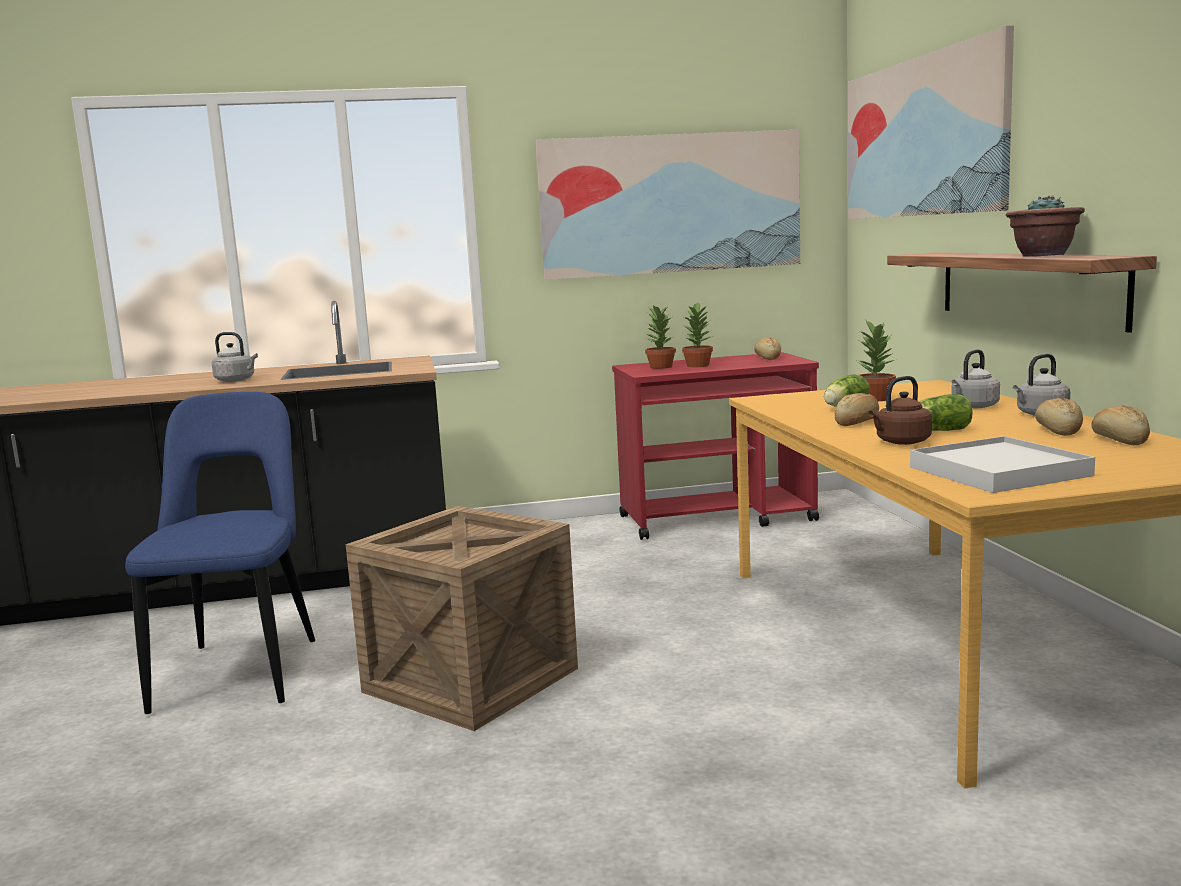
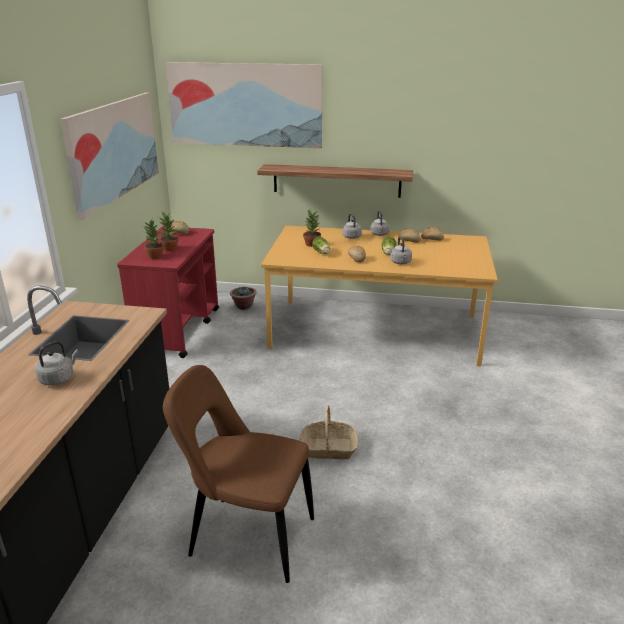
camera: 70 degrees left, 15 degrees up
(241, 671) = (246, 536): blue chair -> brown chair
(471, 680) = (328, 448): crate -> basket
(901, 442) = (401, 262): brown kettle -> grey kettle
(998, 471) = (458, 264): white tray -> none
(1042, 255) = (366, 171): potted plant -> potted plant (243, 306)

